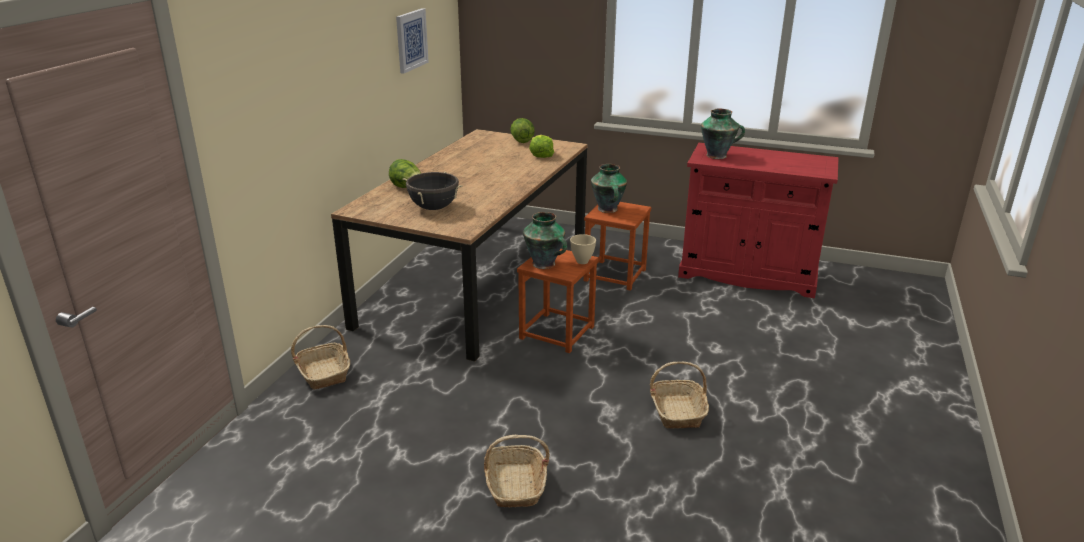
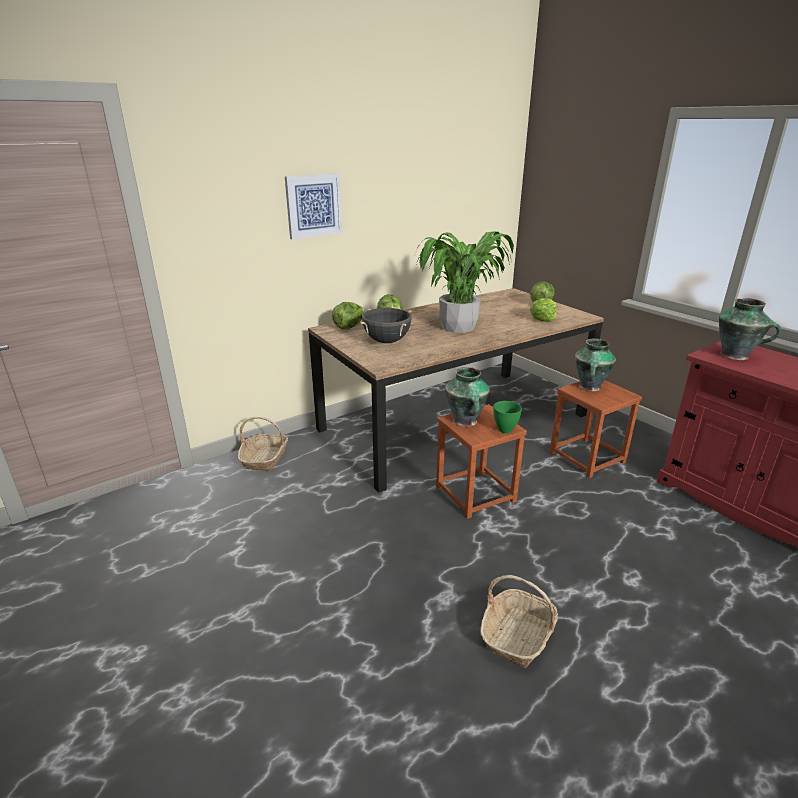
camera: 35 degrees right, 0 degrees up
(374, 202) = (349, 327): none -> lettuce
(411, 40) = (447, 193): picture -> picture (313, 205)
(479, 179) = (458, 327): none -> potted plant
(515, 485) = (285, 632): basket -> none
(583, 261) = (506, 430): beige bowl -> green bowl

